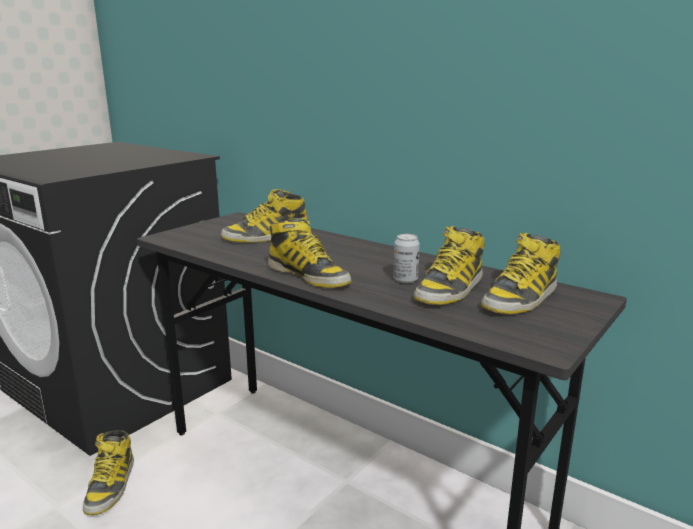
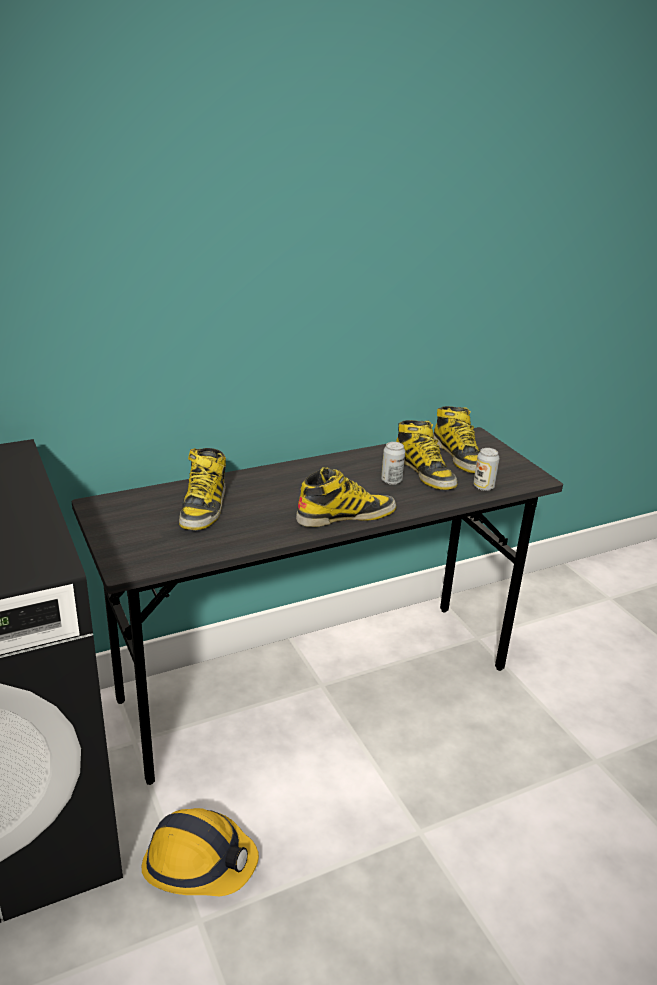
camera: 65 degrees left, 10 degrees up
(111, 485) = (199, 863): boot -> hard hat
(466, 321) = (483, 487): none -> can

